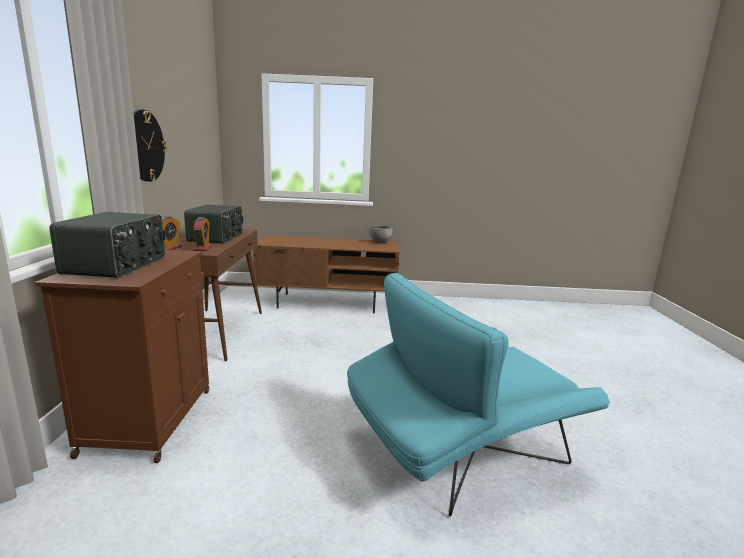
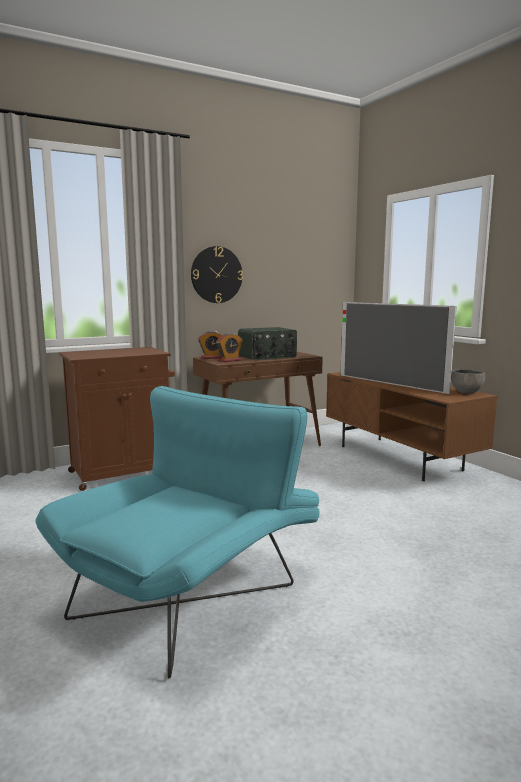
camera: 60 degrees right, 5 degrees down
(117, 265) = (106, 352): radio -> none
(324, 245) = (390, 383): none -> television
(459, 450) = (194, 591): turquoise armchair -> turquoise armchair turned 90 degrees clockwise

